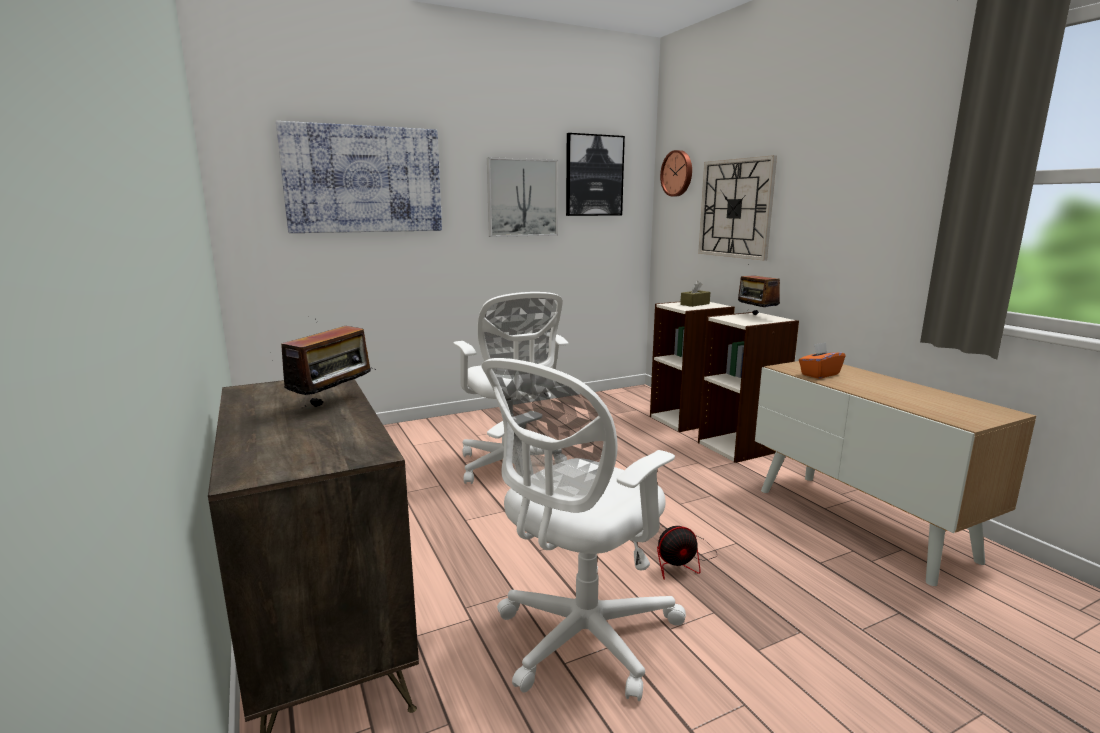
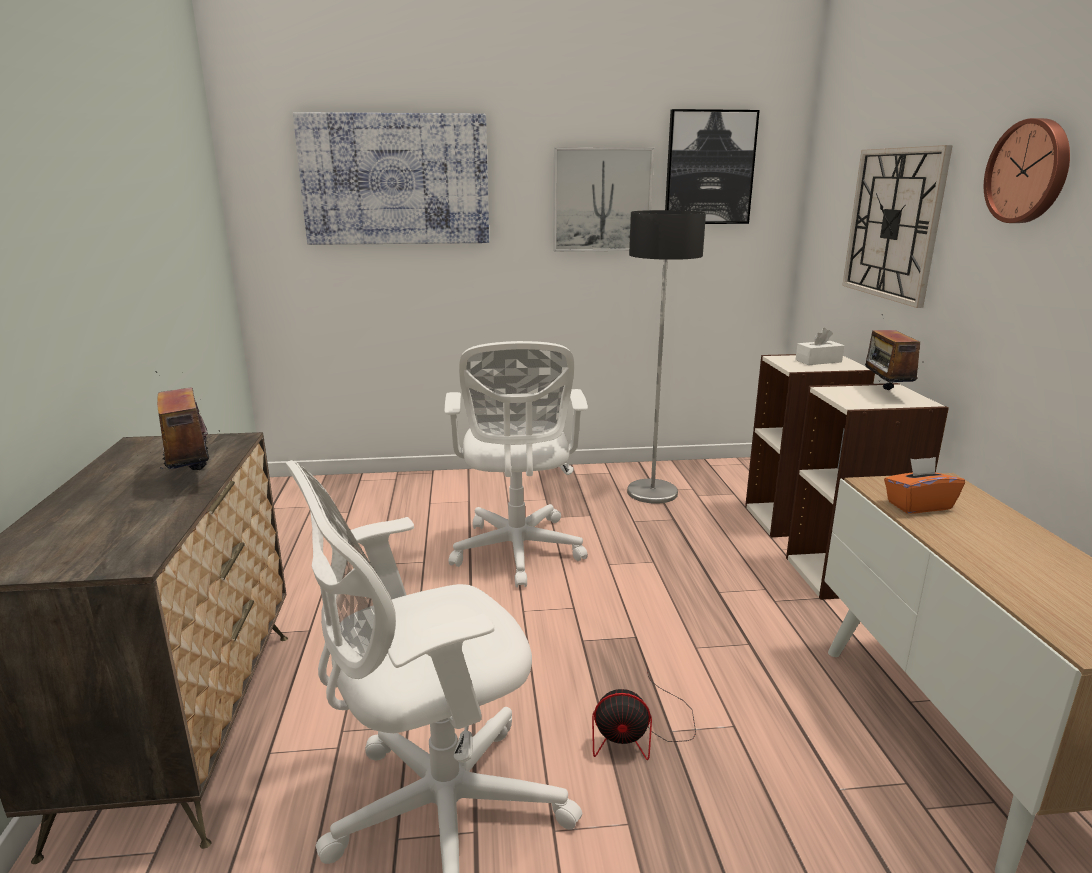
camera: 20 degrees right, 5 degrees up
(334, 403) = (189, 477): radio -> radio turned 105 degrees clockwise
(580, 416) = (652, 493): none -> floor lamp
(678, 173) = (832, 165): wall clock -> wall clock (1029, 171)
(695, 304) = (818, 361): brown tissue box -> white tissue box

